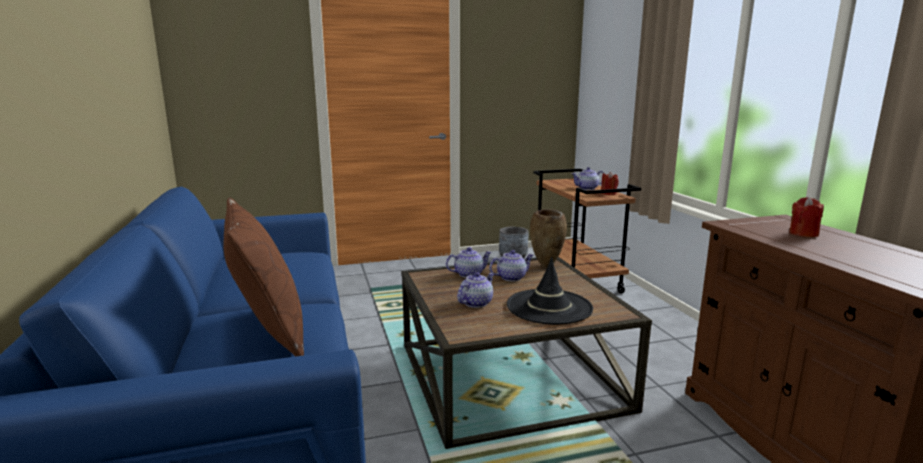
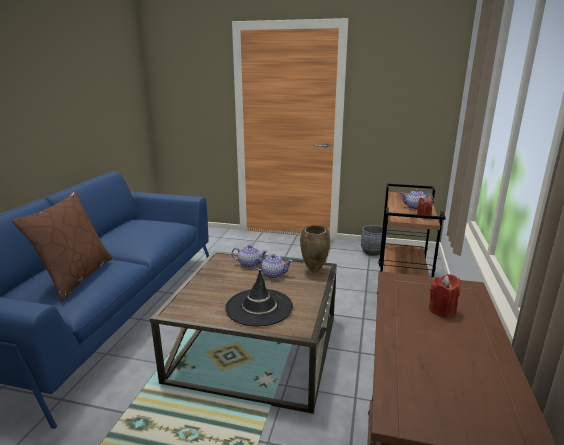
camera: 30 degrees right, 5 degrees up
(476, 303) = (219, 289): teapot -> none

